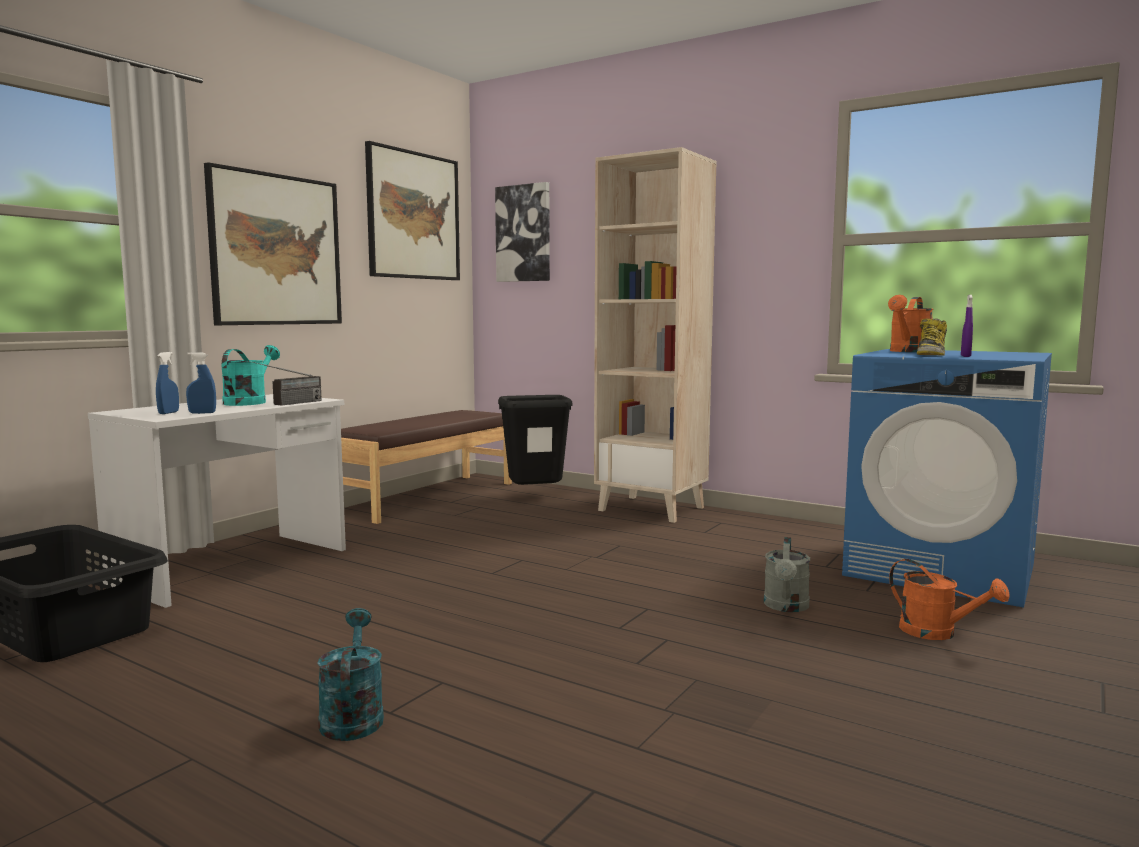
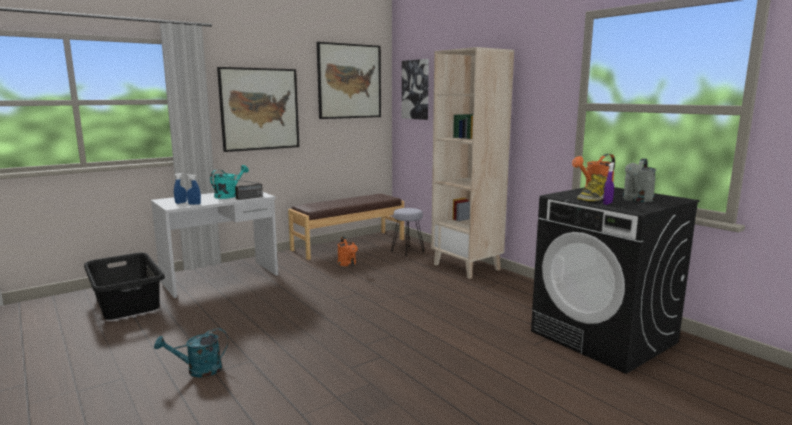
camera: 20 degrees right, 5 degrees up
(352, 716) = (198, 370): turquoise watering can -> turquoise watering can turned 120 degrees counterclockwise
(536, 497) = (408, 251): black trash can -> grey stool
(786, 607) = (471, 347): grey watering can -> grey watering can (636, 200)
(937, 633) = (543, 381): orange watering can -> orange watering can (348, 264)
(941, 570) = (604, 337): blue washing machine -> black washing machine

